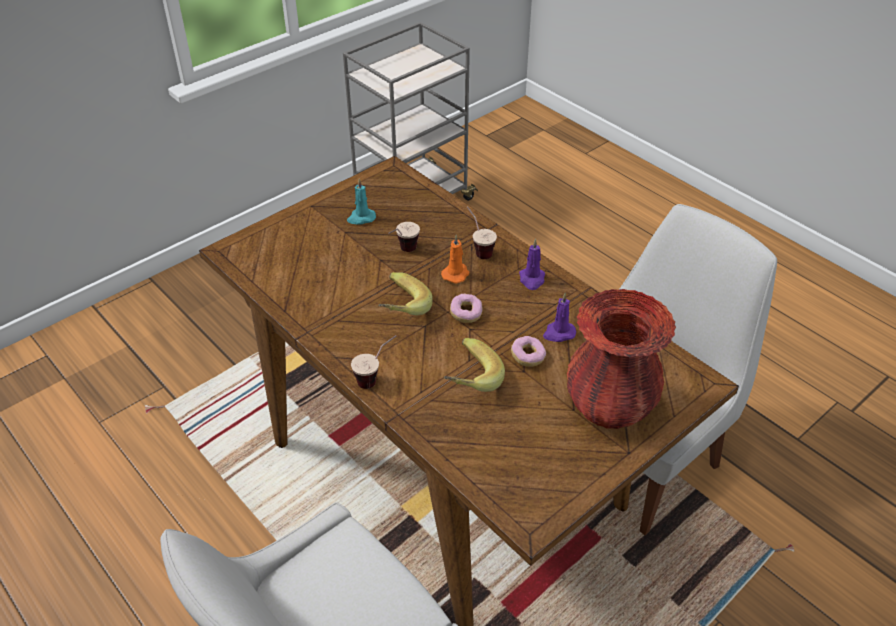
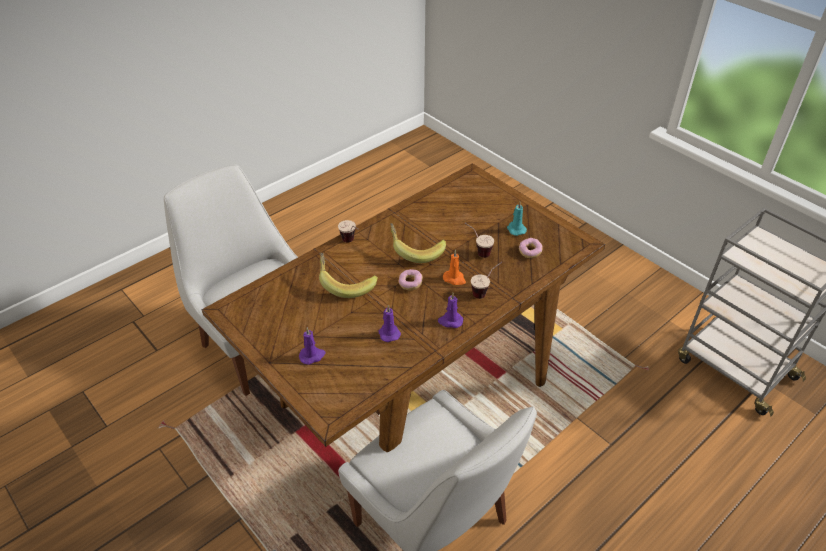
camera: 90 degrees right, 0 degrees up
(528, 357) = (365, 314): donut -> donut (529, 252)
(609, 406) = (312, 356): red vase -> purple candle

